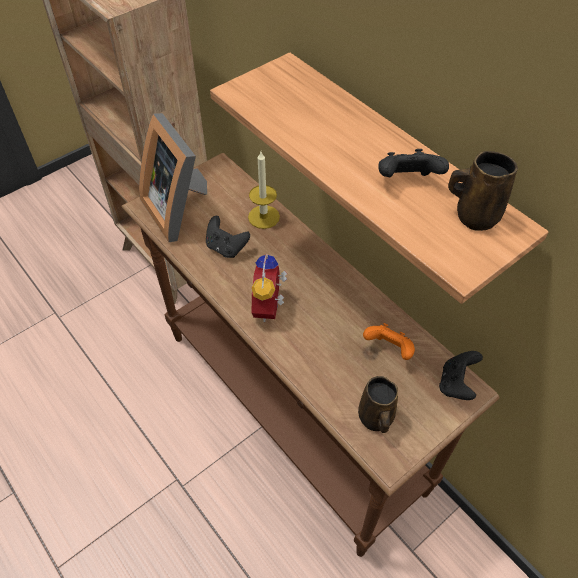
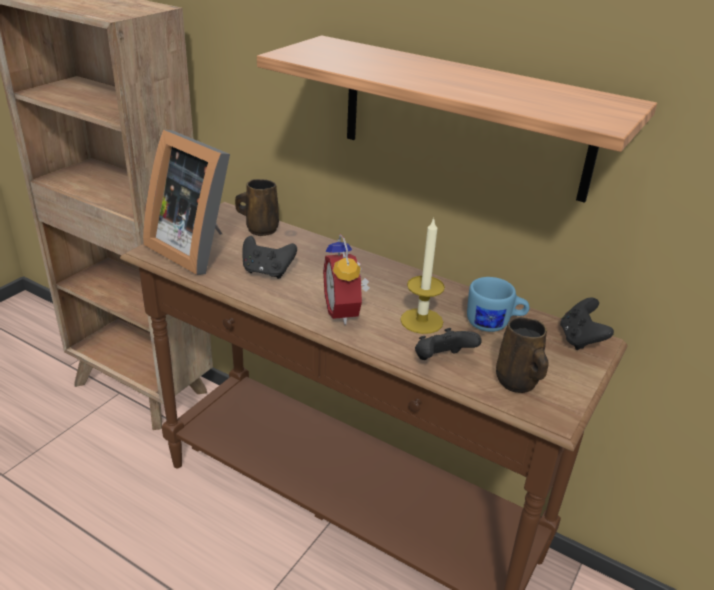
camera: 20 degrees left, 20 degrees down
(263, 217) = (297, 243): candle -> candle (421, 321)
(389, 349) = (494, 324): orange game controller -> blue mug
(407, 181) = (504, 87): black game controller -> black game controller (441, 361)
(474, 215) = (585, 99): brown mug -> brown mug (260, 229)

